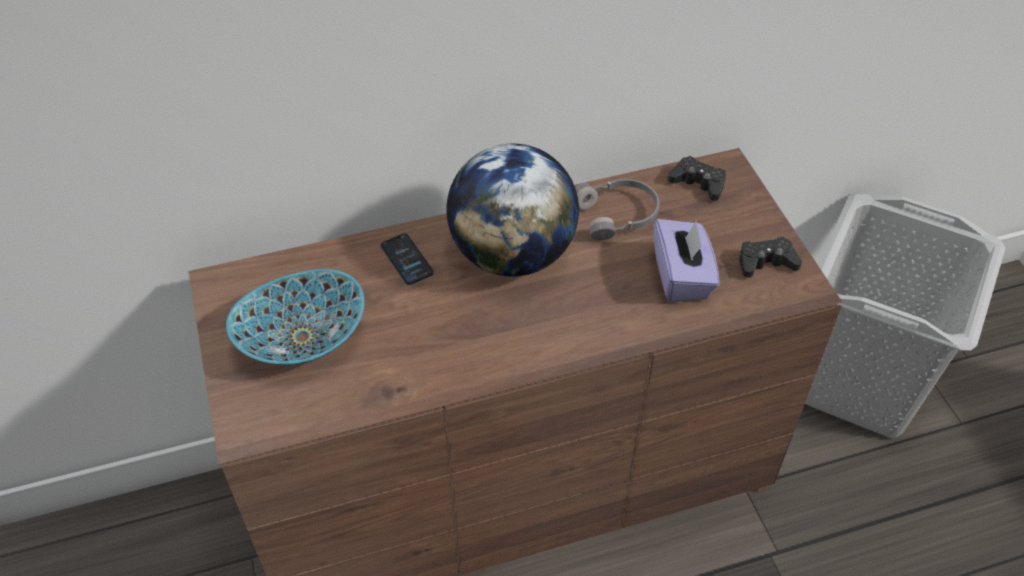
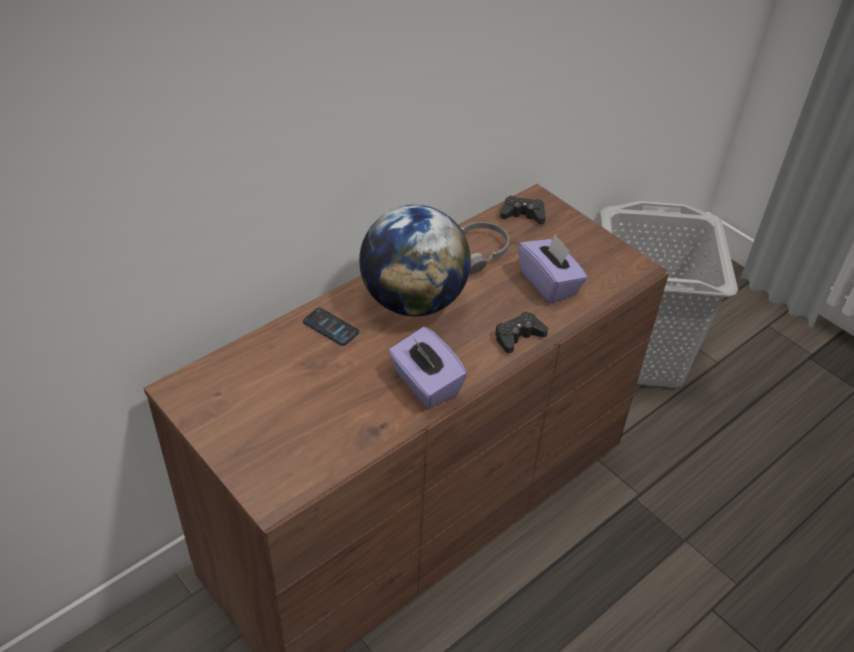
camera: 25 degrees left, 5 degrees down
(303, 339) = (279, 412): bowl -> none
(471, 356) = (425, 384): none -> purple tissue box
(766, 262) = (602, 258): black game controller -> black game controller (518, 337)

